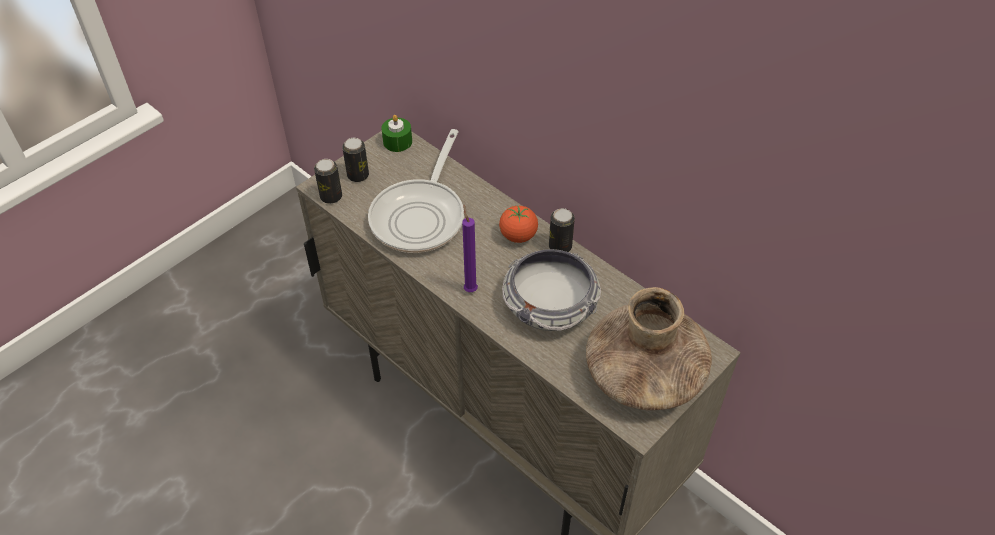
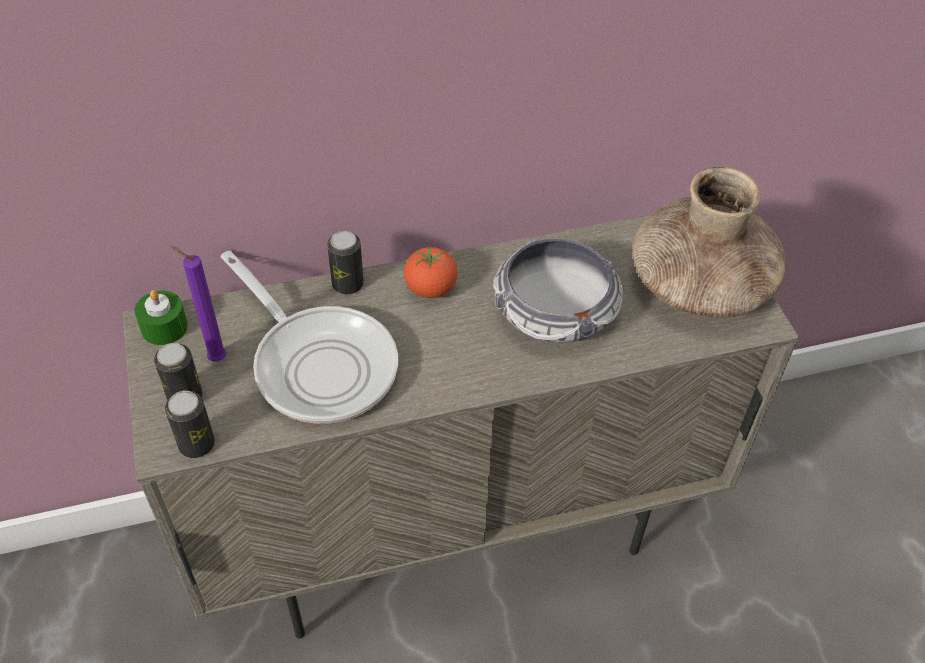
camera: 60 degrees left, 0 degrees up
(470, 288) = (477, 371): purple candle -> purple candle (214, 358)
(560, 246) = (476, 262): can -> can (347, 284)

